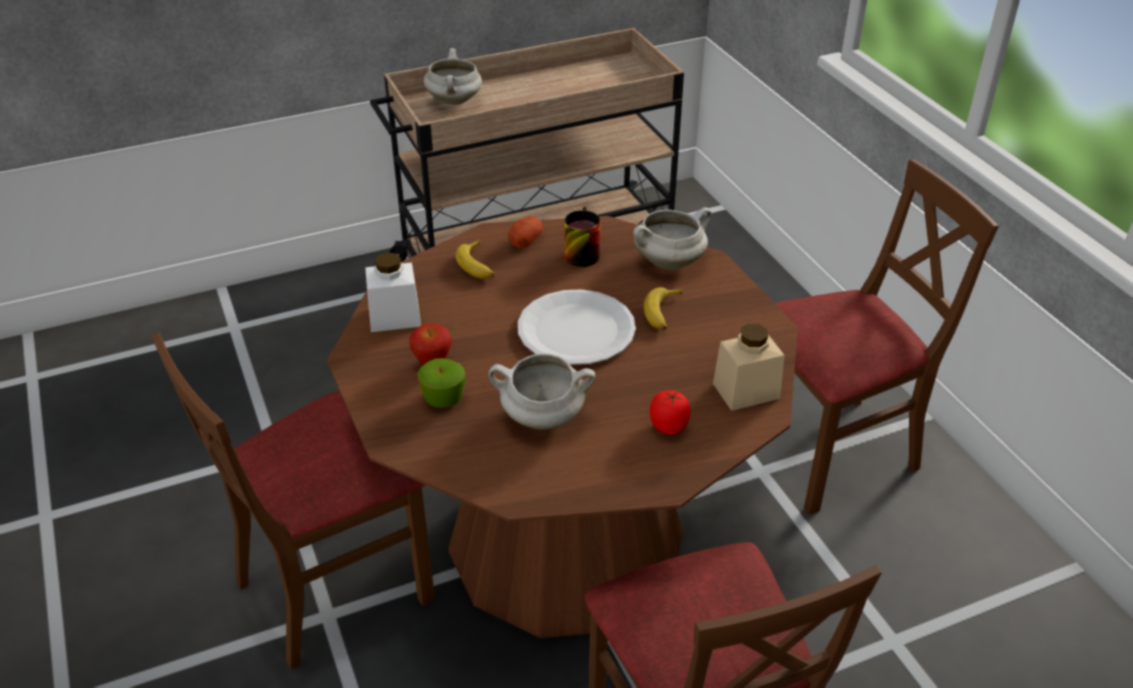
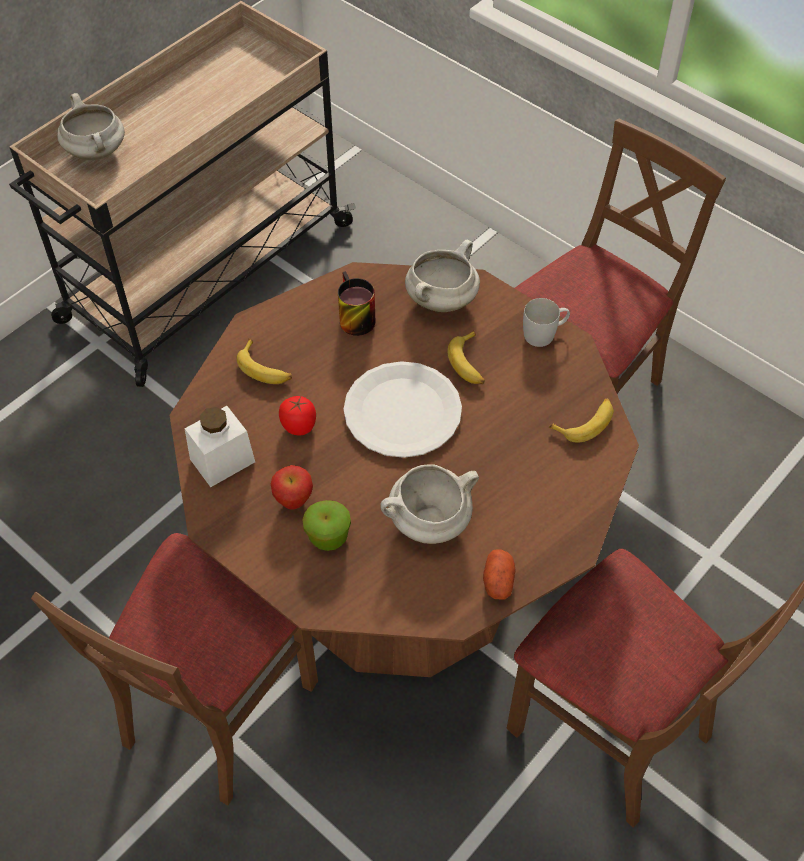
camera: 25 degrees left, 15 degrees up
(525, 241) = (292, 321): potato -> potato (498, 580)
(668, 427) = (542, 488): tomato -> tomato (299, 426)
(746, 391) = (585, 423): beige jar -> banana
(751, 313) = (545, 333): none -> white mug

